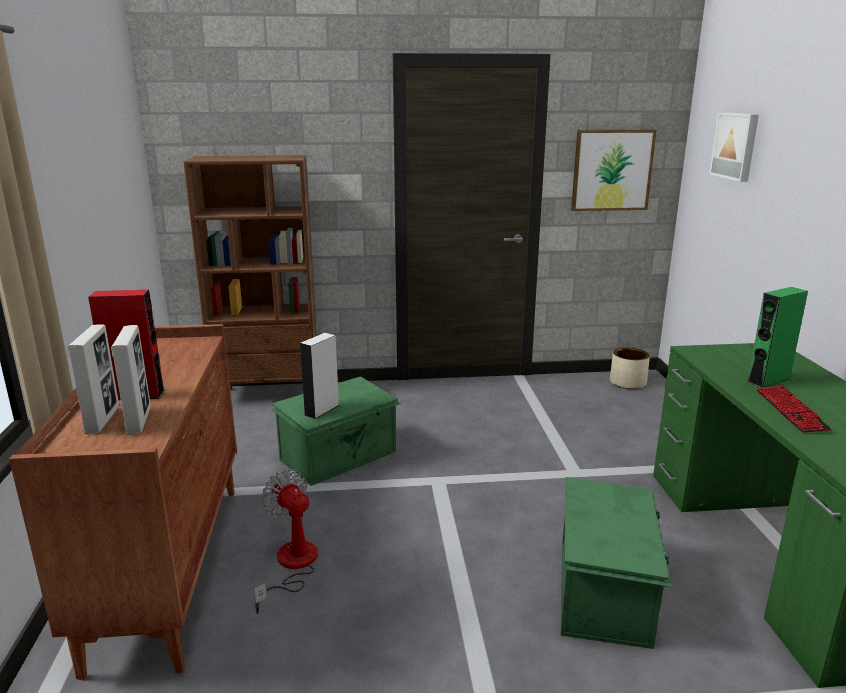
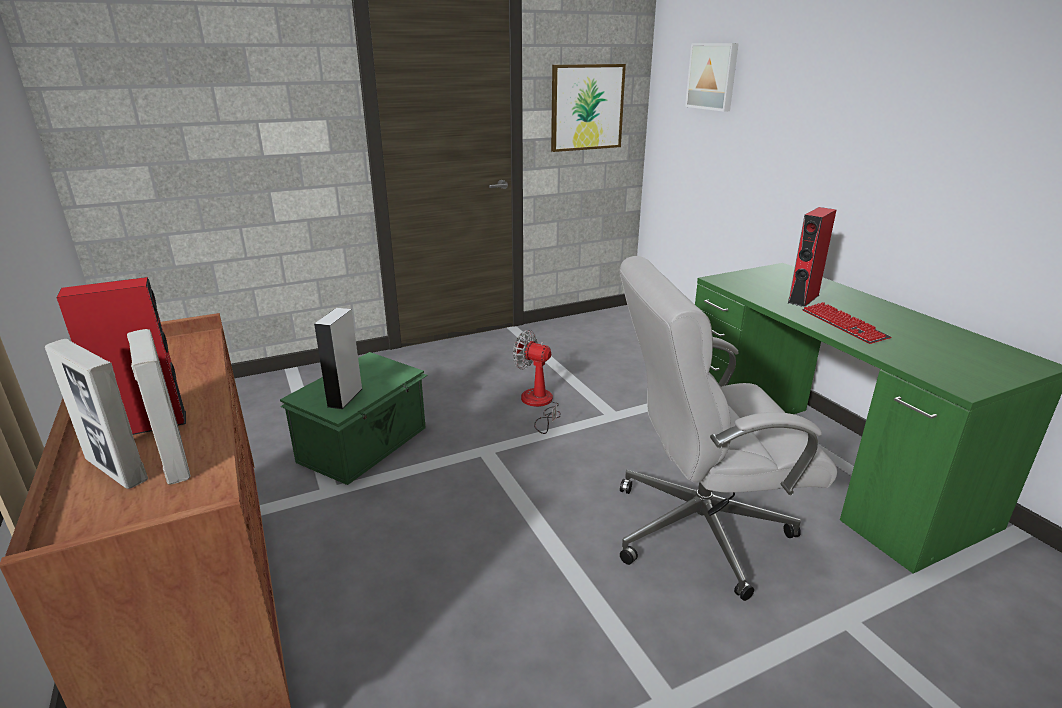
camera: 20 degrees left, 5 degrees up
(102, 420) = (116, 470): picture frame -> picture frame turned 150 degrees clockwise
(269, 395) = (247, 388): brown bookcase -> none
(291, 566) = (368, 585): fan -> fan (539, 404)
(605, 591) = (700, 529): green storage box -> grey office chair
(628, 383) = (616, 319): beige planter -> none
(768, 380) = (803, 299): green speaker -> red speaker

